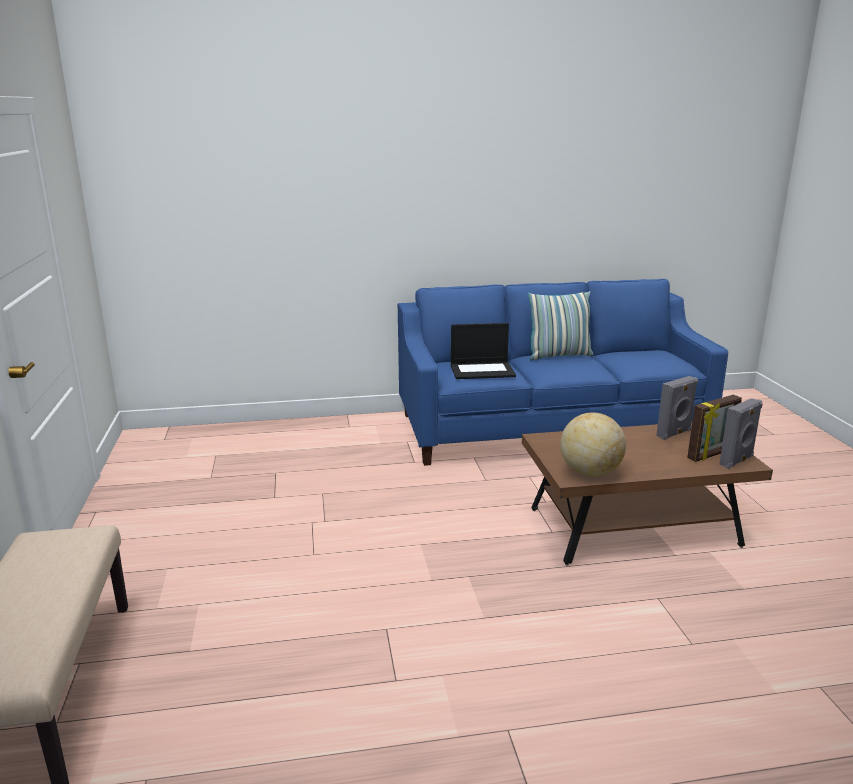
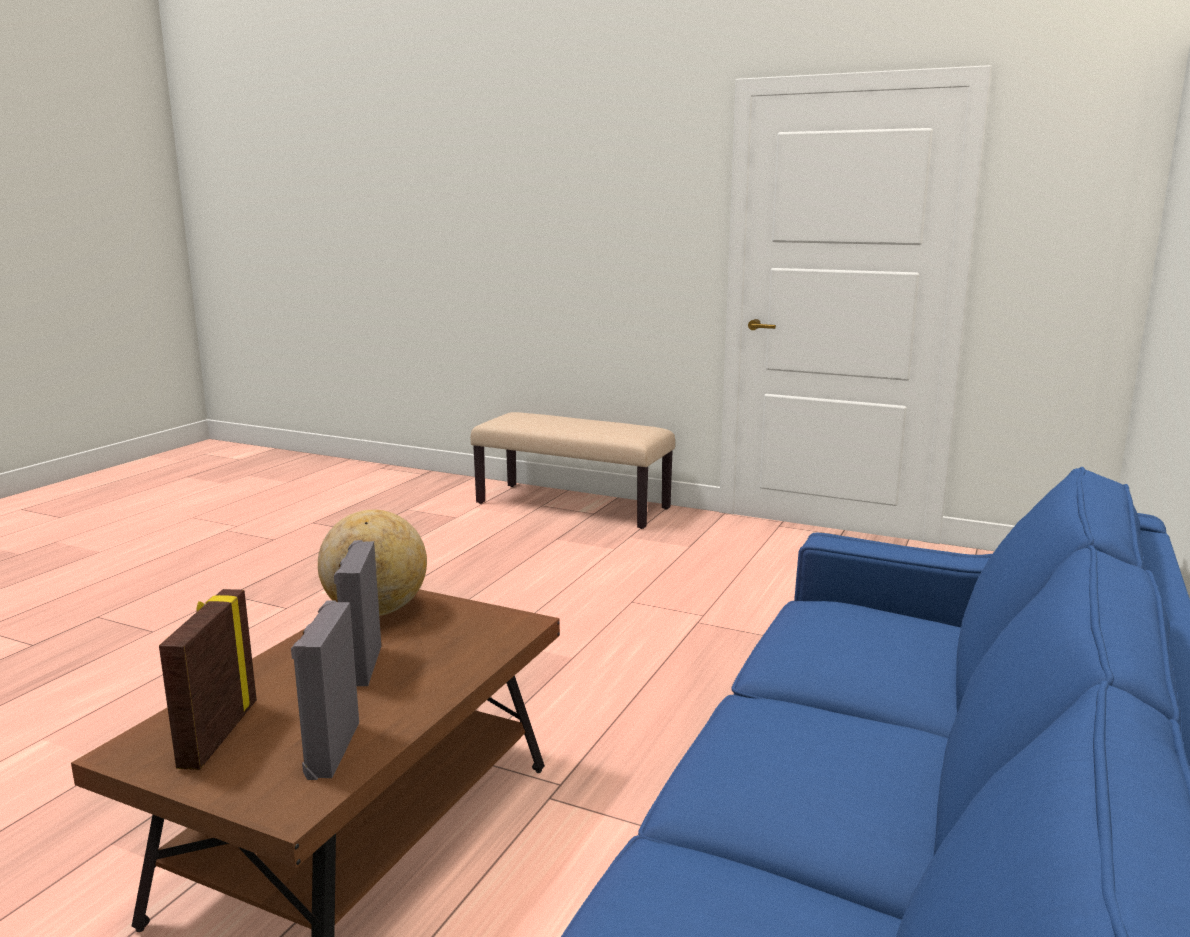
camera: 125 degrees right, 5 degrees down
(483, 370) = (840, 637): laptop -> none
(558, 356) = (899, 790): pillow -> none
(737, 461) = (155, 745): grey speaker -> grey speaker (361, 666)

